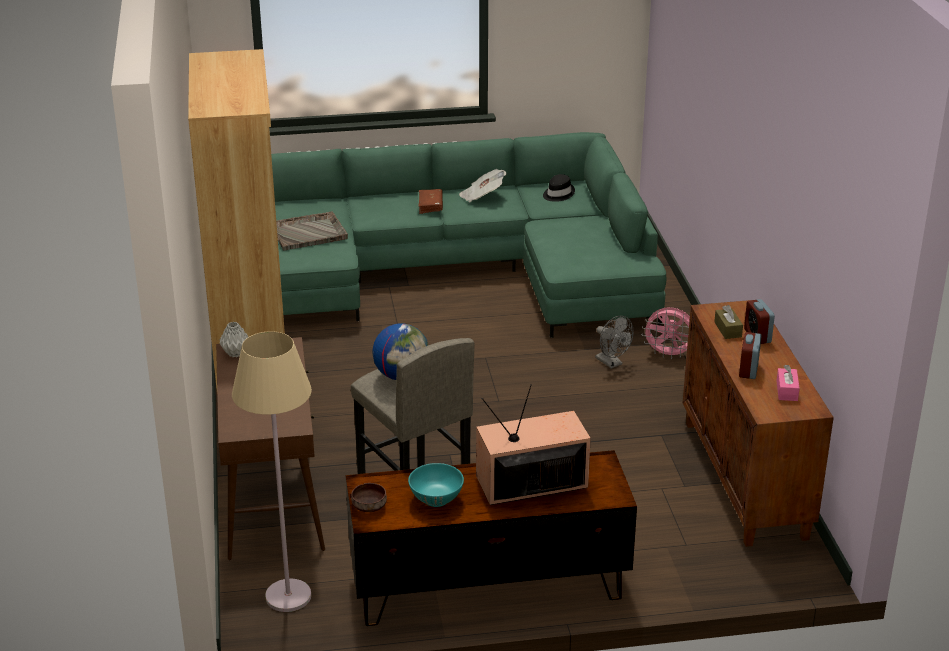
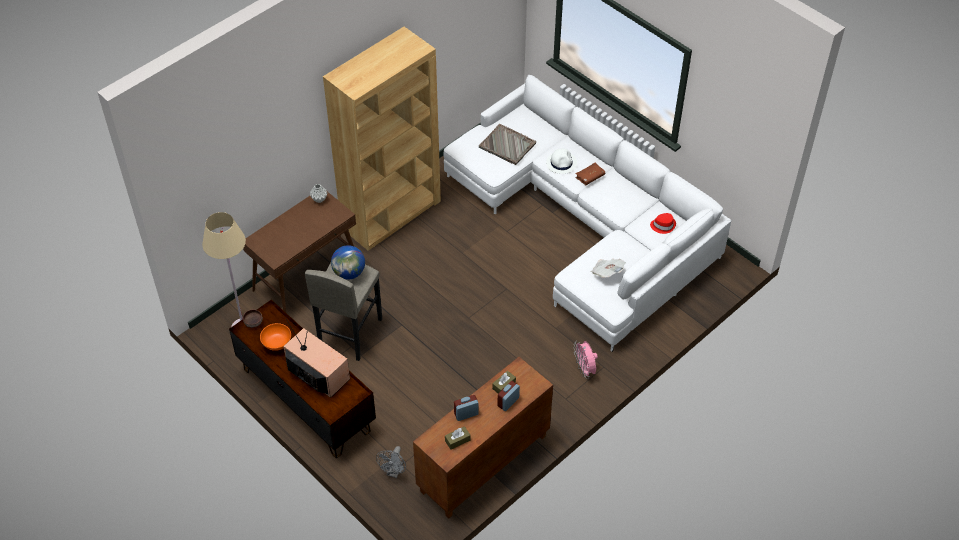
camera: 55 degrees right, 20 degrees up
(385, 213) = (561, 163): none -> white hat
(436, 499) = (277, 343): turquoise bowl -> orange bowl
(454, 272) = (586, 223): green sofa -> white sofa
(482, 196) = (624, 193): newspaper -> newspaper (607, 272)
(558, 194) = (663, 225): black hat -> red hat
(612, 363) = (551, 347): grey fan -> grey fan (394, 472)
(787, 391) = (457, 440): pink tissue box -> brown tissue box

